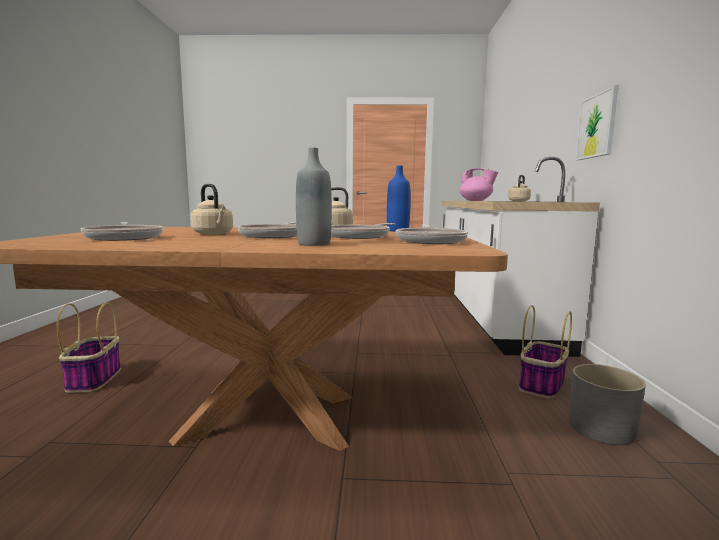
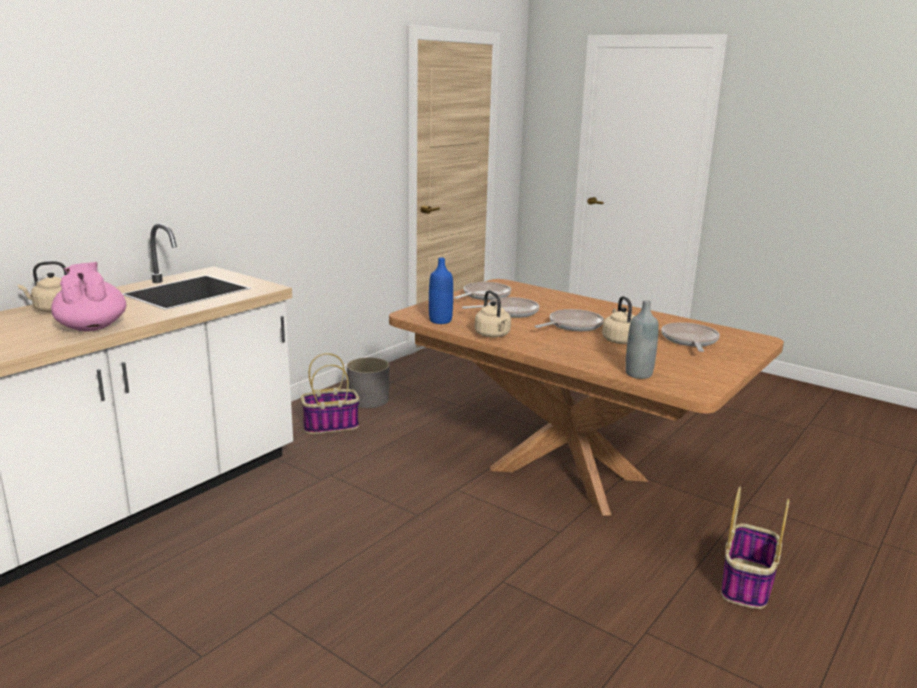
camera: 145 degrees left, 10 degrees up
(314, 244) = (565, 304): grey bottle -> grey bottle (638, 374)
(597, 126) = (176, 181): picture -> none

